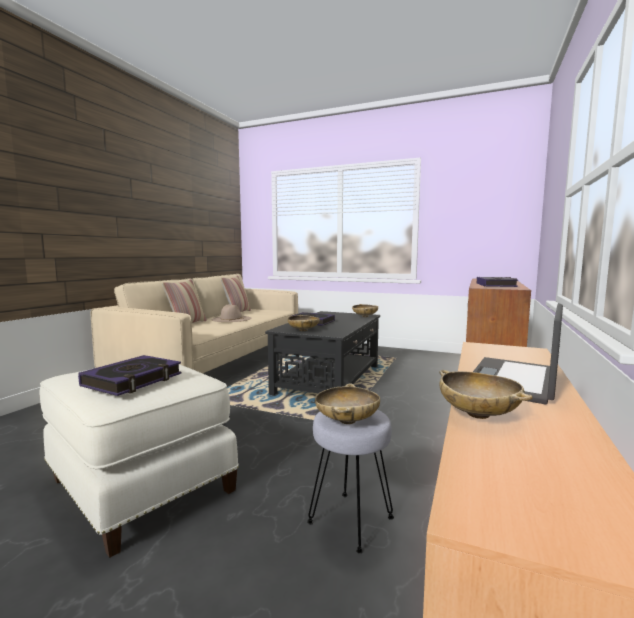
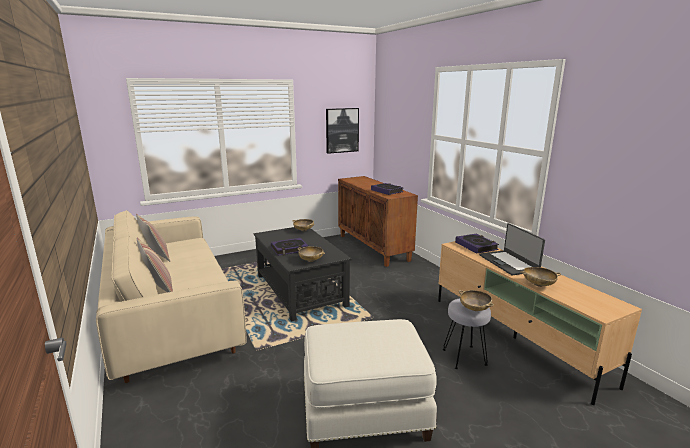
camera: 50 degrees left, 10 degrees up
(133, 380) = (386, 343): book -> book (476, 246)
(231, 319) = (183, 266): beige hat -> none
(485, 216) = (342, 130): none -> picture

